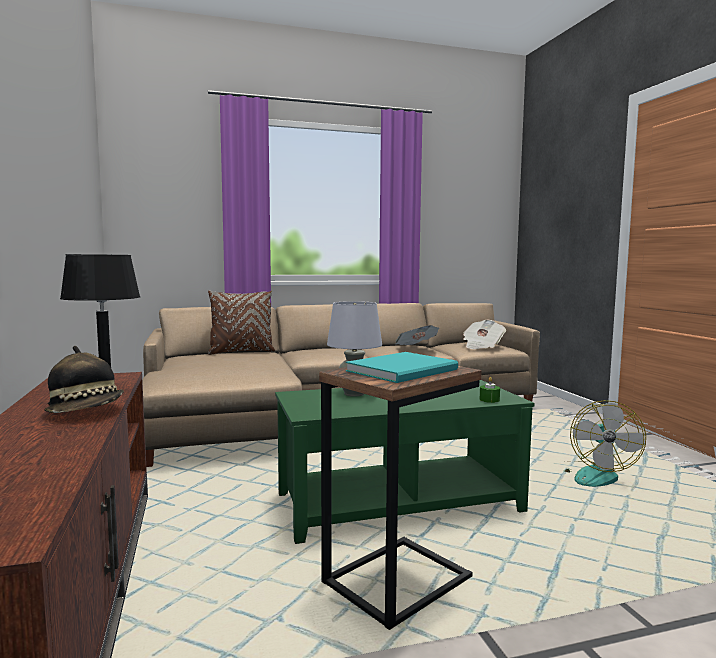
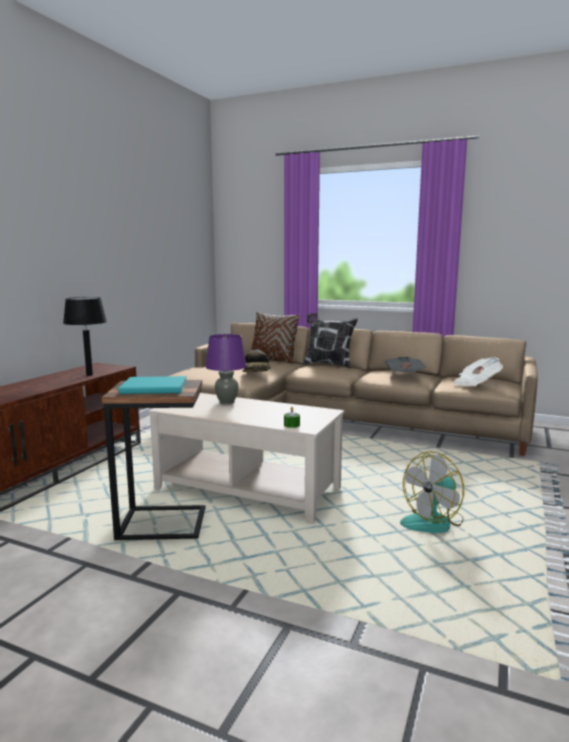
camera: 40 degrees right, 5 degrees up
(87, 411) = (54, 384): hat -> hat (257, 374)
(313, 348) = (328, 364): none -> pillow
(354, 394) = (227, 402): grey table lamp -> purple table lamp
(399, 503) = (248, 489): green coffee table -> beige coffee table

